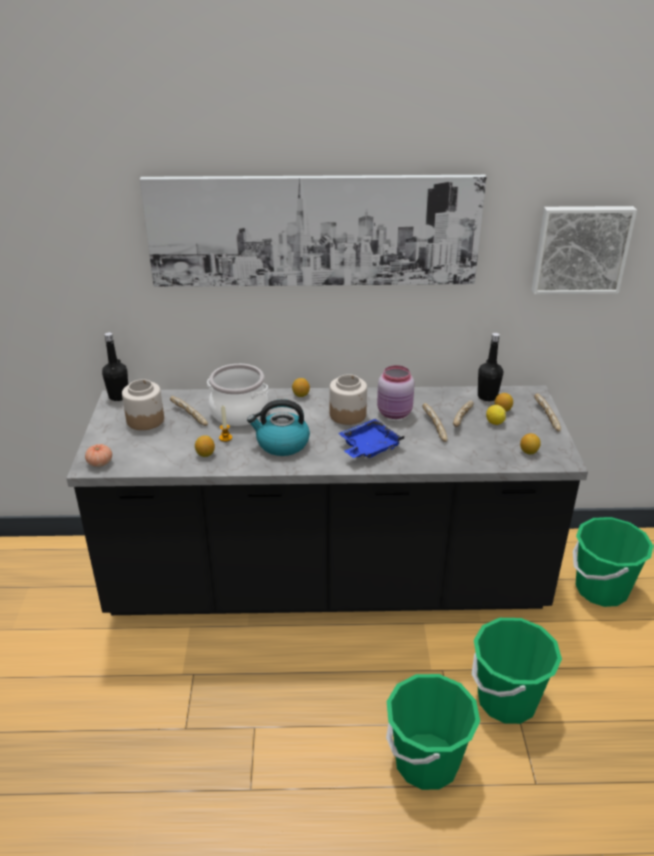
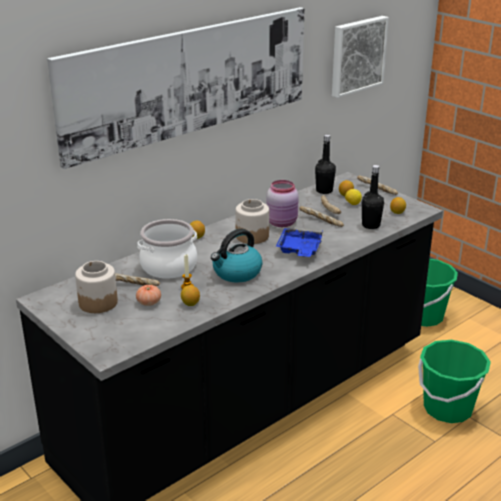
camera: 40 degrees left, 5 degrees down
(100, 463) = (112, 347): tomato -> tomato (149, 302)
(118, 396) = (41, 296): black bottle -> black bottle (371, 225)
(426, 762) = (447, 472): green bucket -> none

